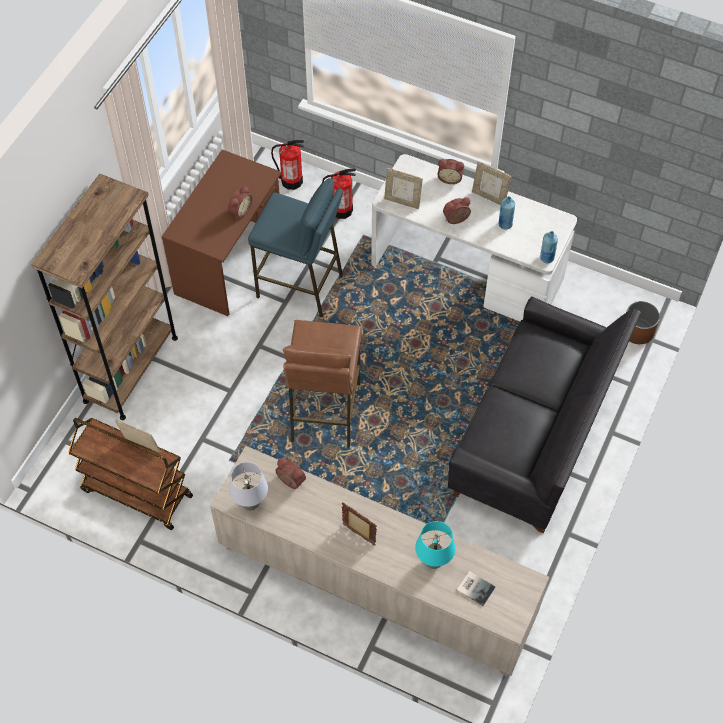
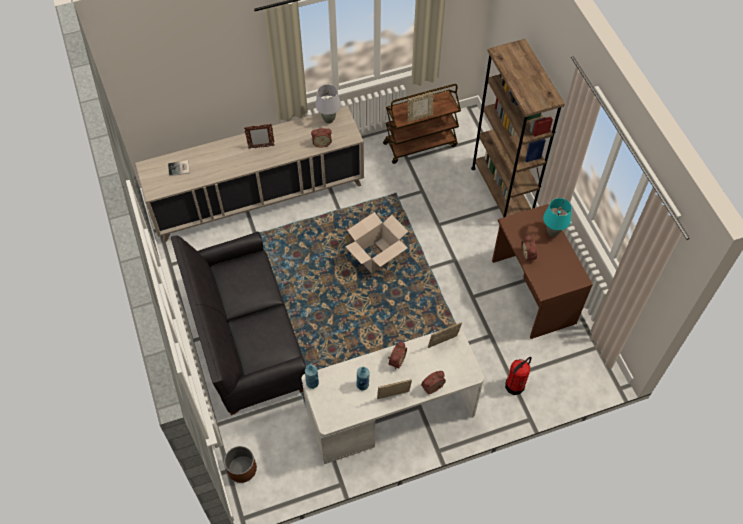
camera: 135 degrees right, 0 degrees up
(291, 181) = (569, 378): fire extinguisher -> none
(300, 286) = (476, 313): blue stool -> none
(324, 412) = (376, 255): brown stool -> cardboard box
(433, 562) = (211, 163): turquoise table lamp -> turquoise table lamp (552, 232)

